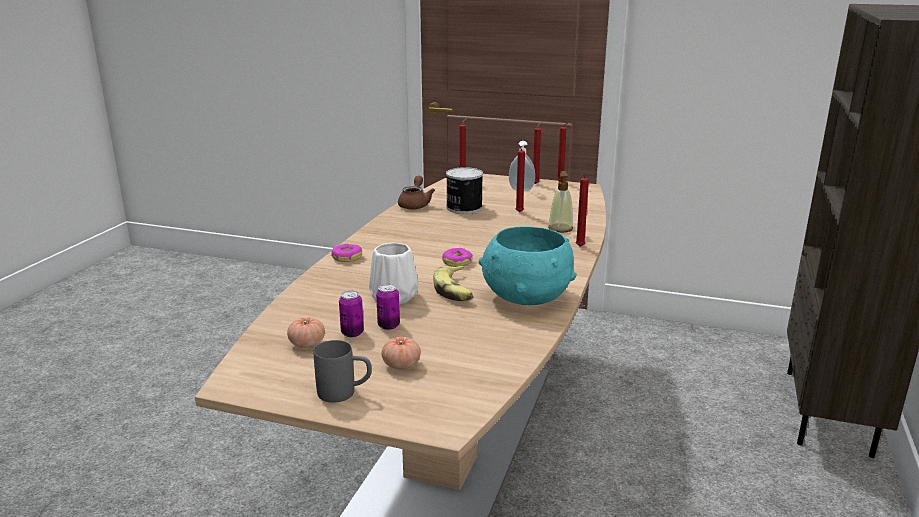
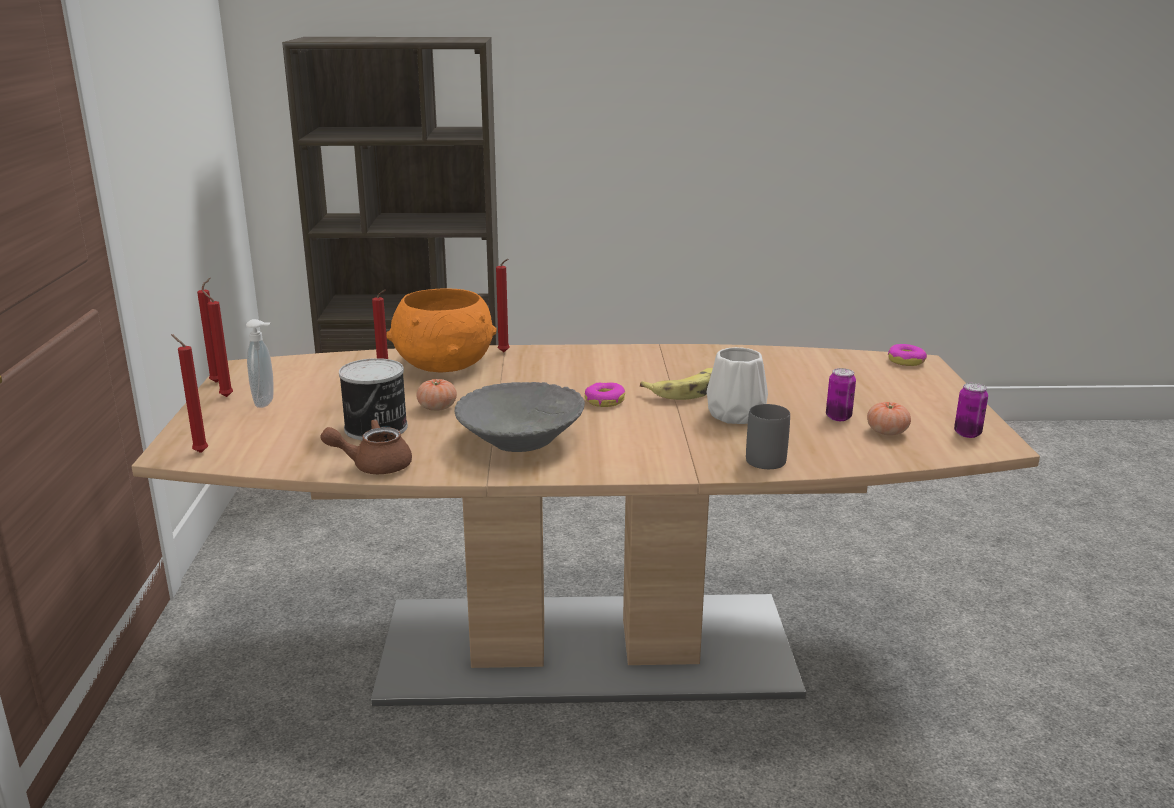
camera: 110 degrees left, 0 degrees up
(345, 393) = (935, 398): grey mug -> grey mug (761, 456)
(347, 257) = (648, 466): donut -> donut (906, 361)
(388, 325) = (802, 405): can -> can (967, 433)
(401, 365) = (863, 387): tomato -> tomato (437, 408)
(414, 234) = (520, 441): none -> grey bowl
(526, 296) = (666, 361): turquoise bowl -> none
(560, 228) = (444, 365): soap dispenser -> orange bowl

